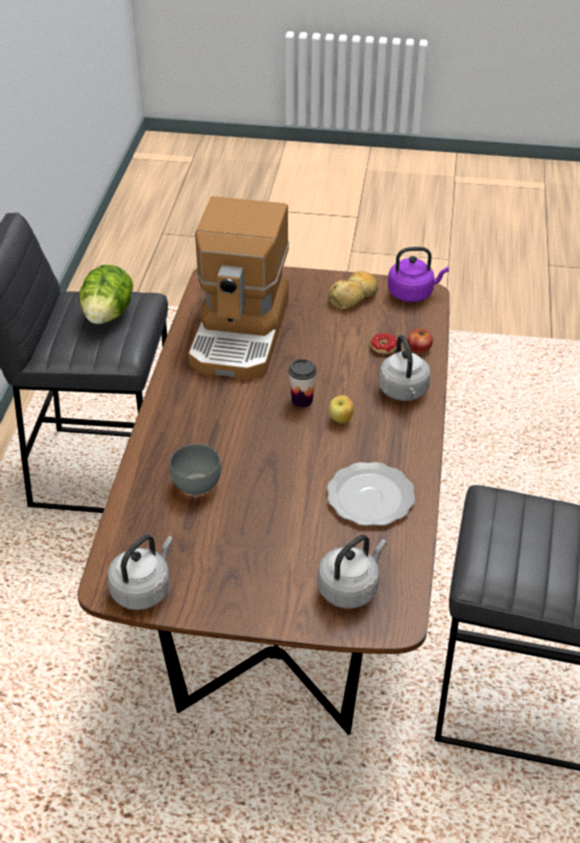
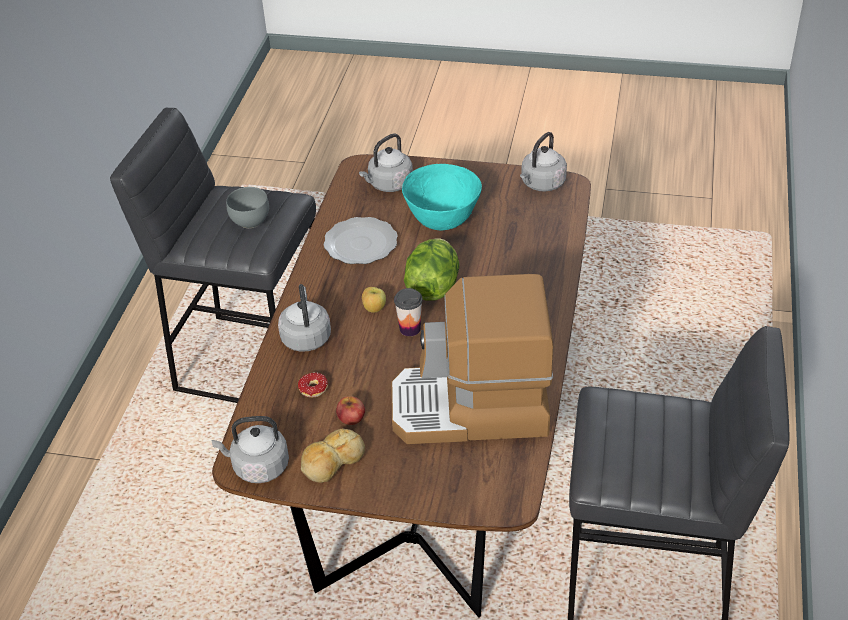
camera: 175 degrees left, 0 degrees up
(108, 315) = (635, 443): lettuce -> lettuce (433, 287)
(198, 484) = (507, 254): grey bowl -> grey bowl (249, 221)
(241, 333) = (471, 409): coffee machine -> coffee machine turned 105 degrees counterclockwise
(275, 529) = (442, 221): none -> turquoise bowl
(412, 293) = (258, 467): purple kettle -> grey kettle
(419, 348) = (274, 388): apple -> apple (351, 417)

